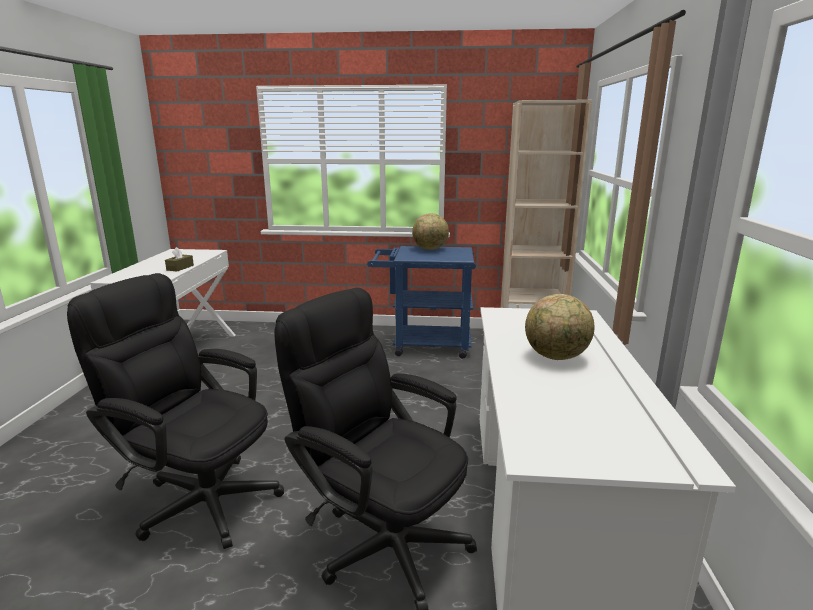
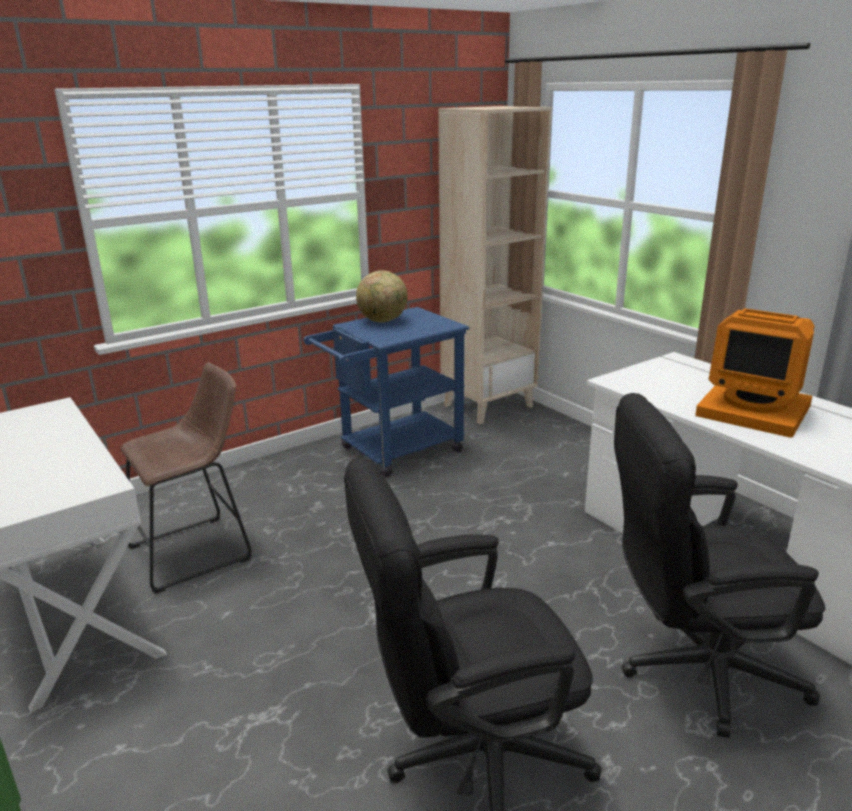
camera: 40 degrees left, 5 degrees up
(180, 268) = (80, 451): brown tissue box -> none
(258, 354) = (197, 551): none -> brown stool
(556, 357) = (754, 409): globe -> monitor

